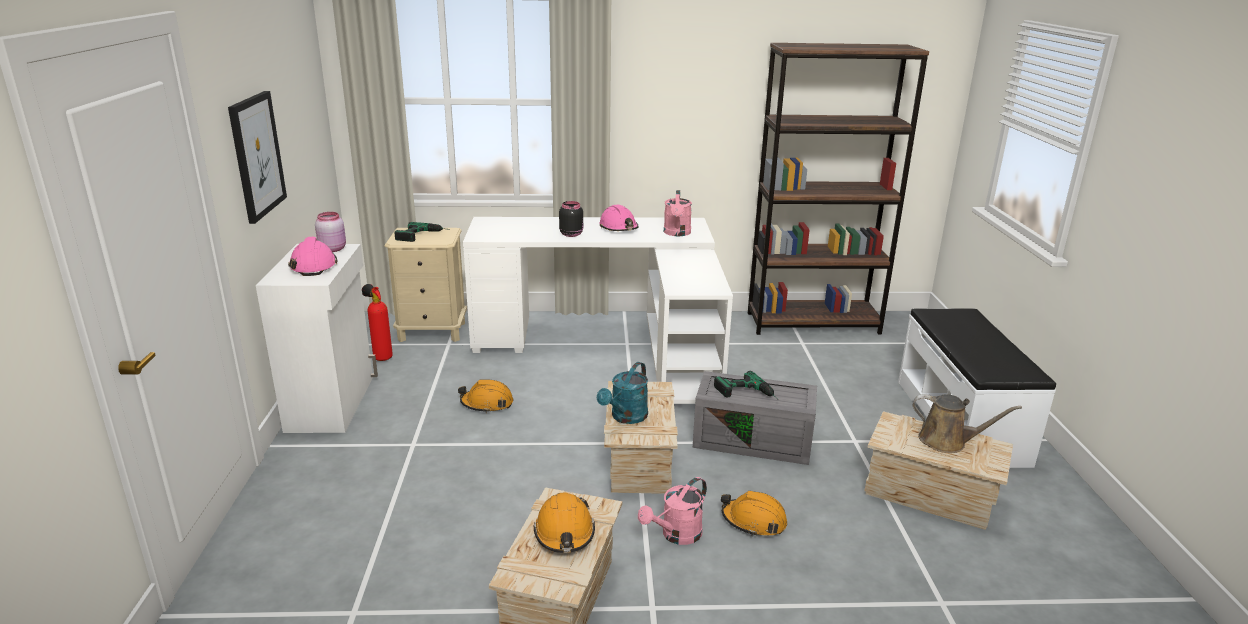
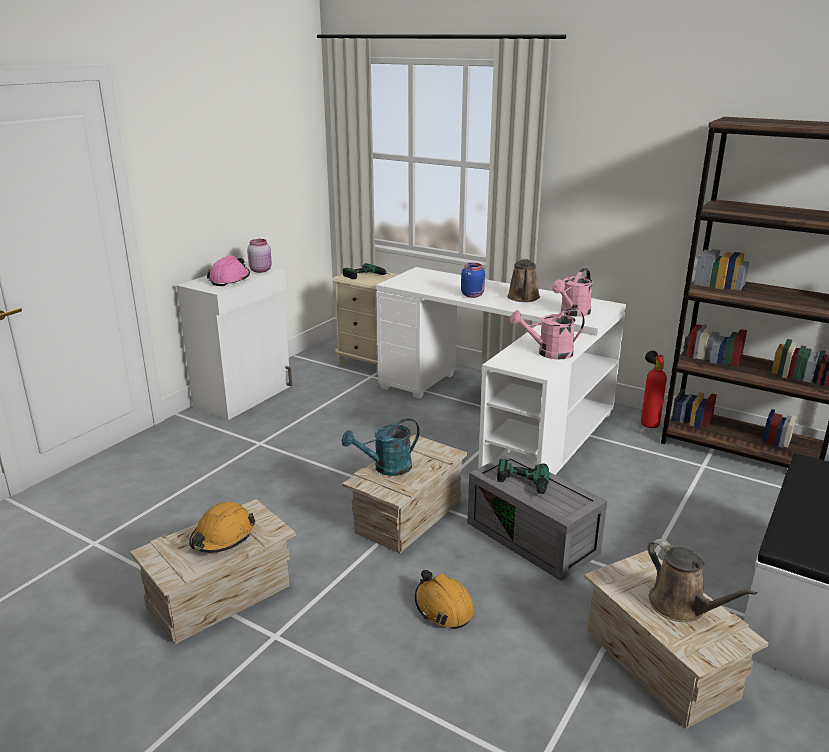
camera: 35 degrees right, 0 degrees up
(256, 155) = (203, 184): picture -> none
(381, 357) = (313, 373): fire extinguisher -> fire extinguisher (648, 424)
(487, 404) = (345, 430): orange hard hat -> none
(571, 234) = (472, 295): black jar -> blue jar
(619, 228) = (523, 298): pink hard hat -> brown watering can
(676, 535) = (363, 589): pink watering can -> pink watering can (549, 353)

